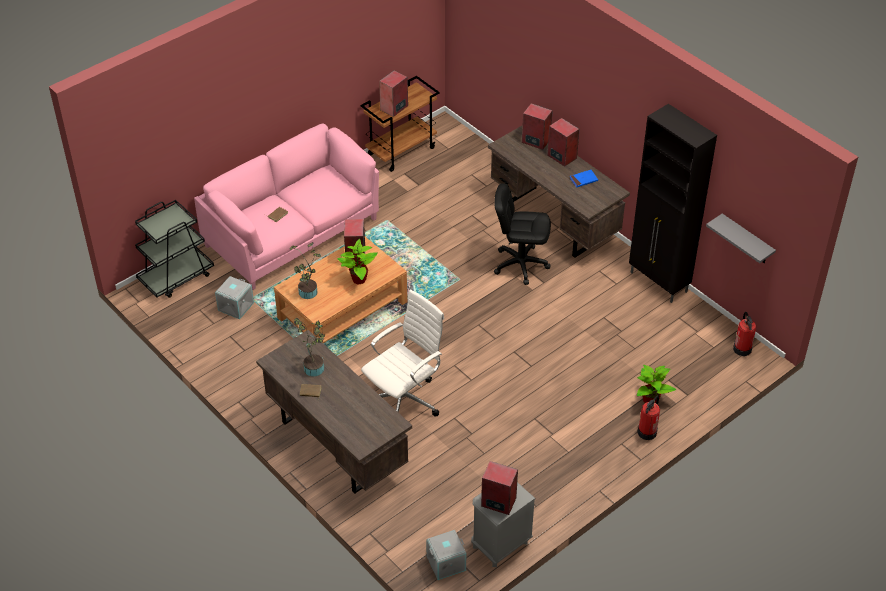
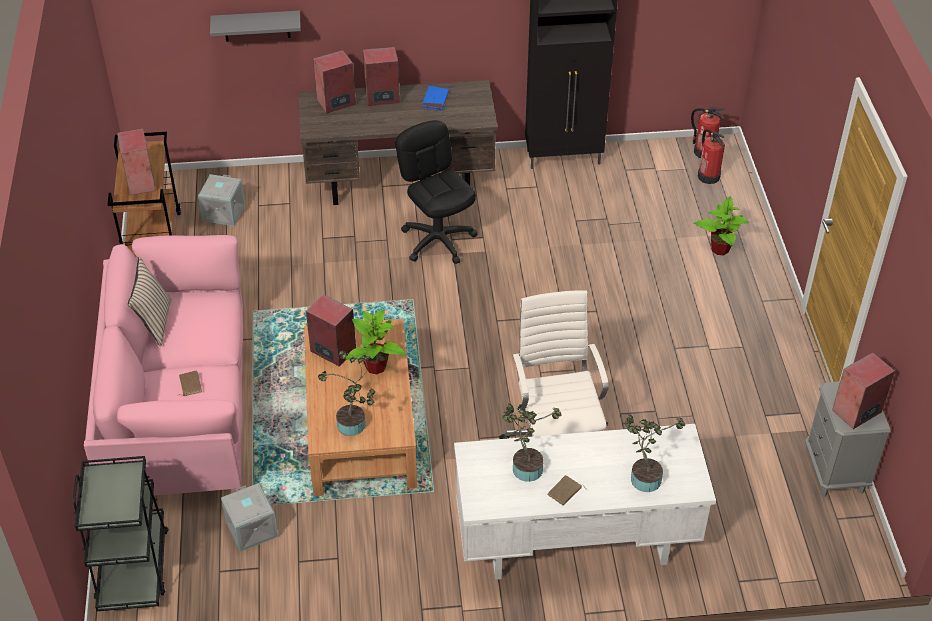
camera: 55 degrees left, 0 degrees up
(309, 177) = (155, 322): none -> beige pillow
(335, 444) = (574, 544): brown desk -> white desk
(349, 420) = (643, 477): none -> potted plant
(446, 562) = (829, 532): grey storage box -> grey storage box (223, 212)
(520, 264) = (438, 240): black office chair -> black office chair turned 105 degrees clockwise
(647, 432) = (761, 274): fire extinguisher -> fire extinguisher (708, 176)
(747, 240) = (673, 28): grey shelf -> grey shelf (256, 26)

